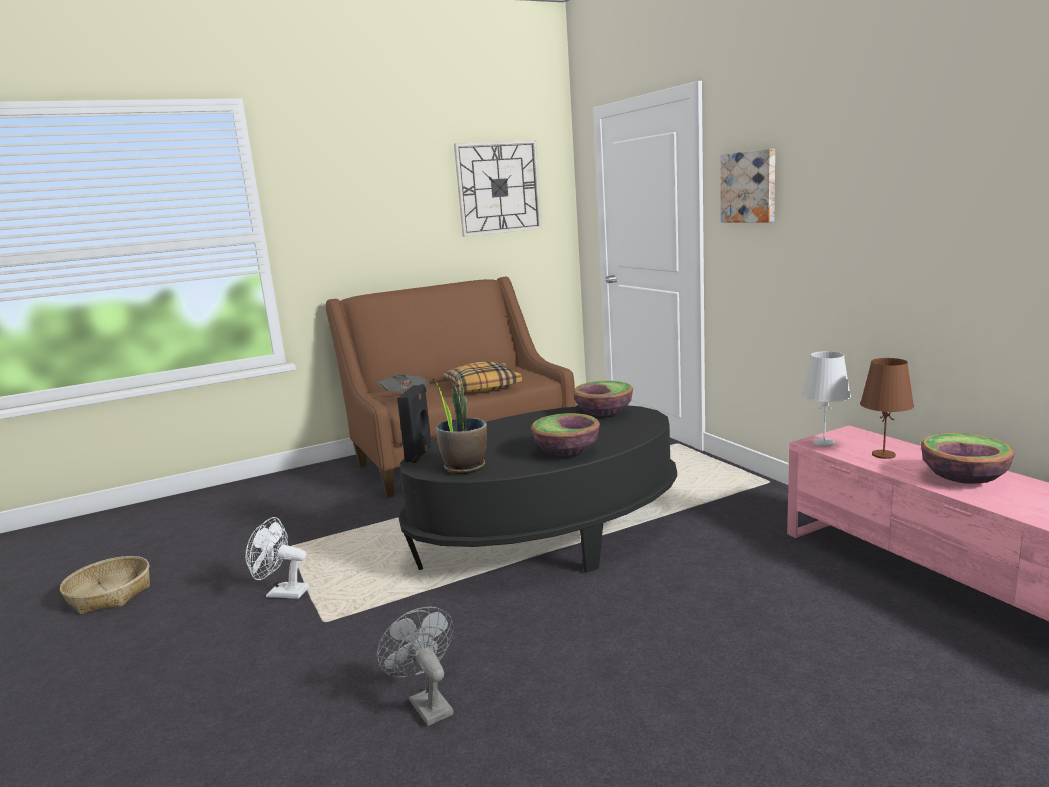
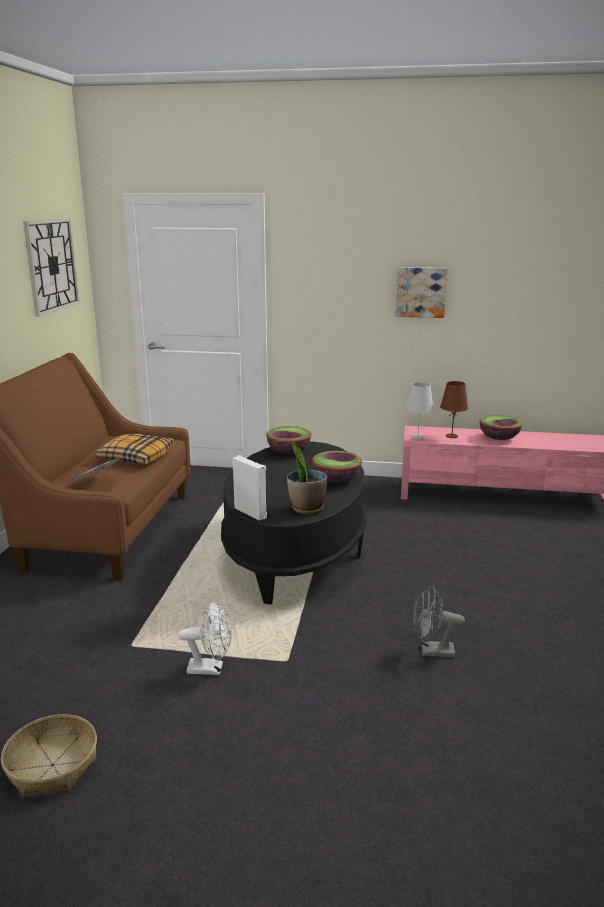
camera: 55 degrees left, 5 degrees up
(281, 593) = (211, 668): white fan -> white fan turned 135 degrees counterclockwise
(420, 454) = (251, 512): black speaker -> white speaker
(749, 187) = (316, 276): picture -> picture (421, 292)

